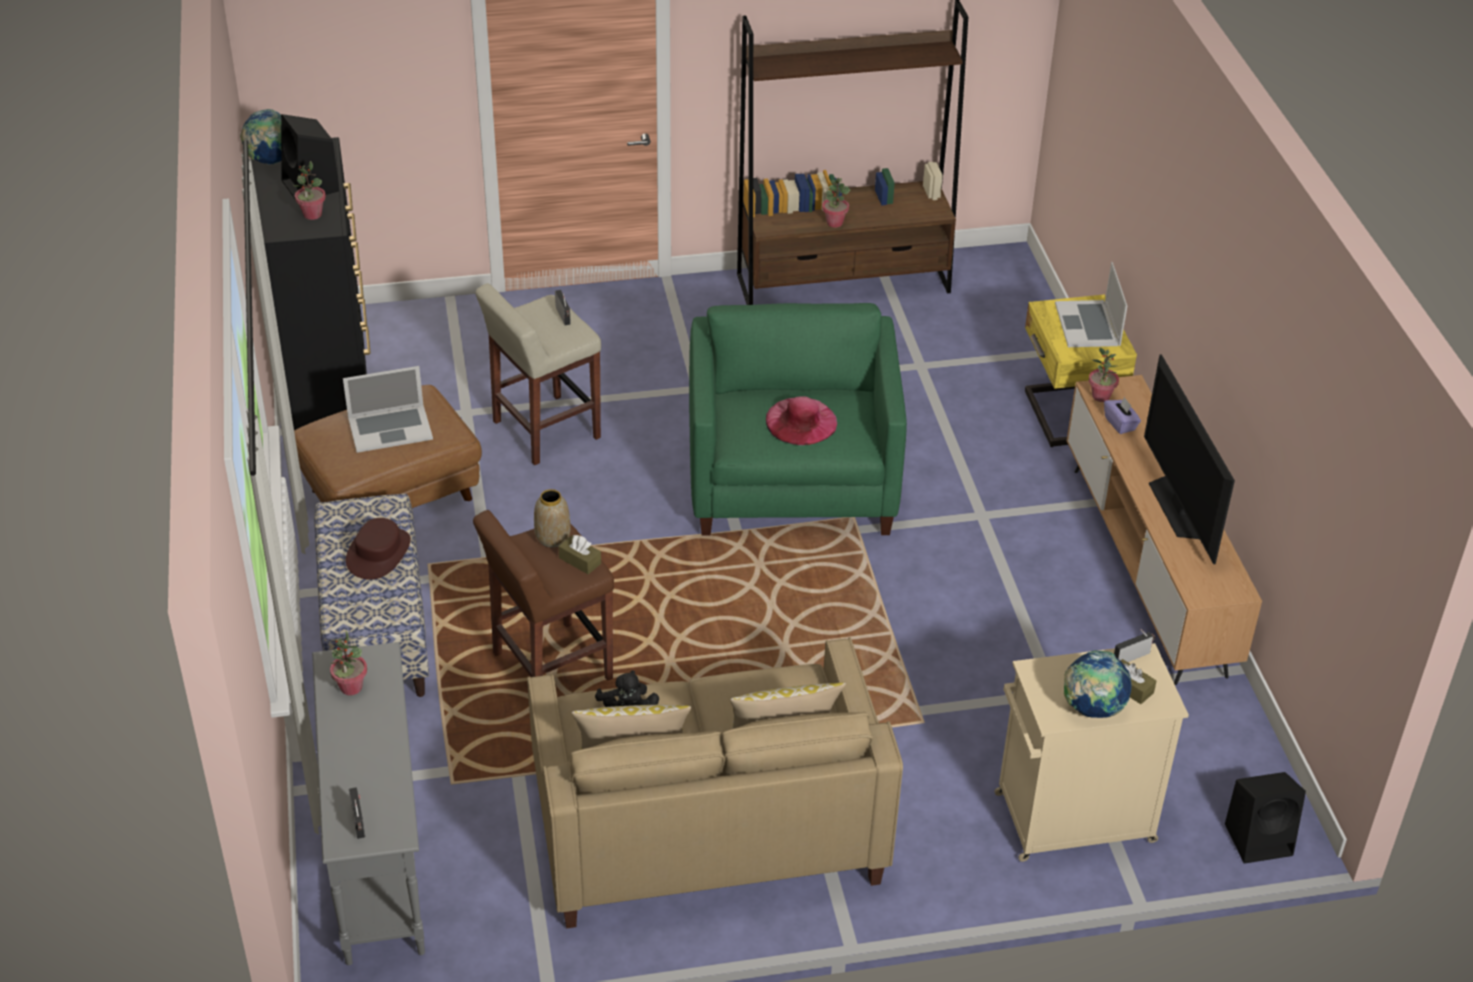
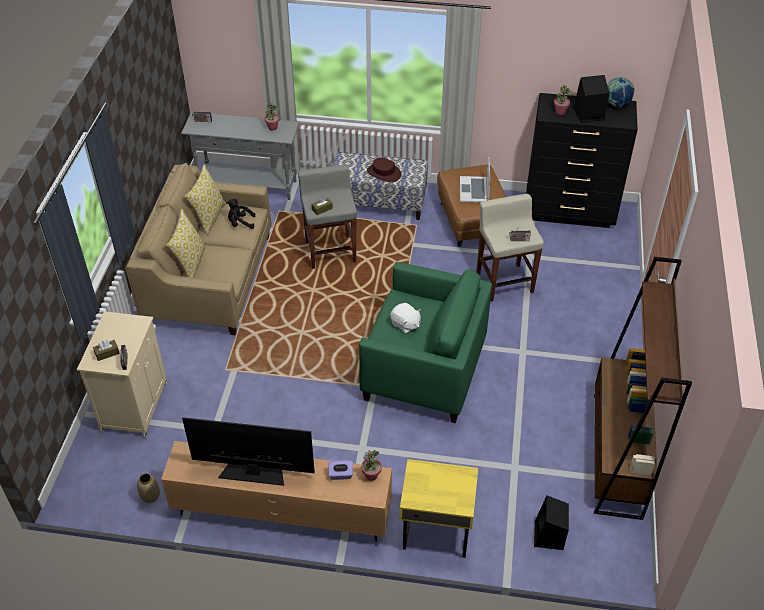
camera: 110 degrees right, 5 degrees up
(550, 667) = (330, 251): brown stool -> grey stool
(552, 537) = (342, 204): vase -> vase (151, 496)
(801, 421) = (405, 324): pink hat -> white plush toy
(834, 223) = (610, 402): potted plant -> none
(1088, 324) = (441, 492): laptop -> none
(1092, 709) = (104, 334): globe -> none
(1260, 839) = (74, 478): black speaker -> black speaker (549, 536)

